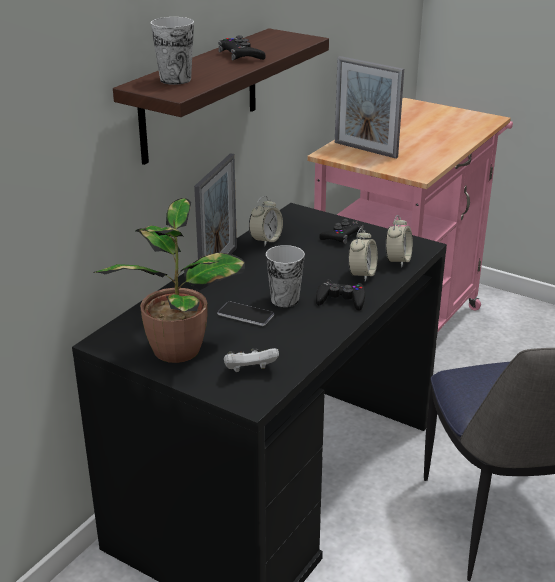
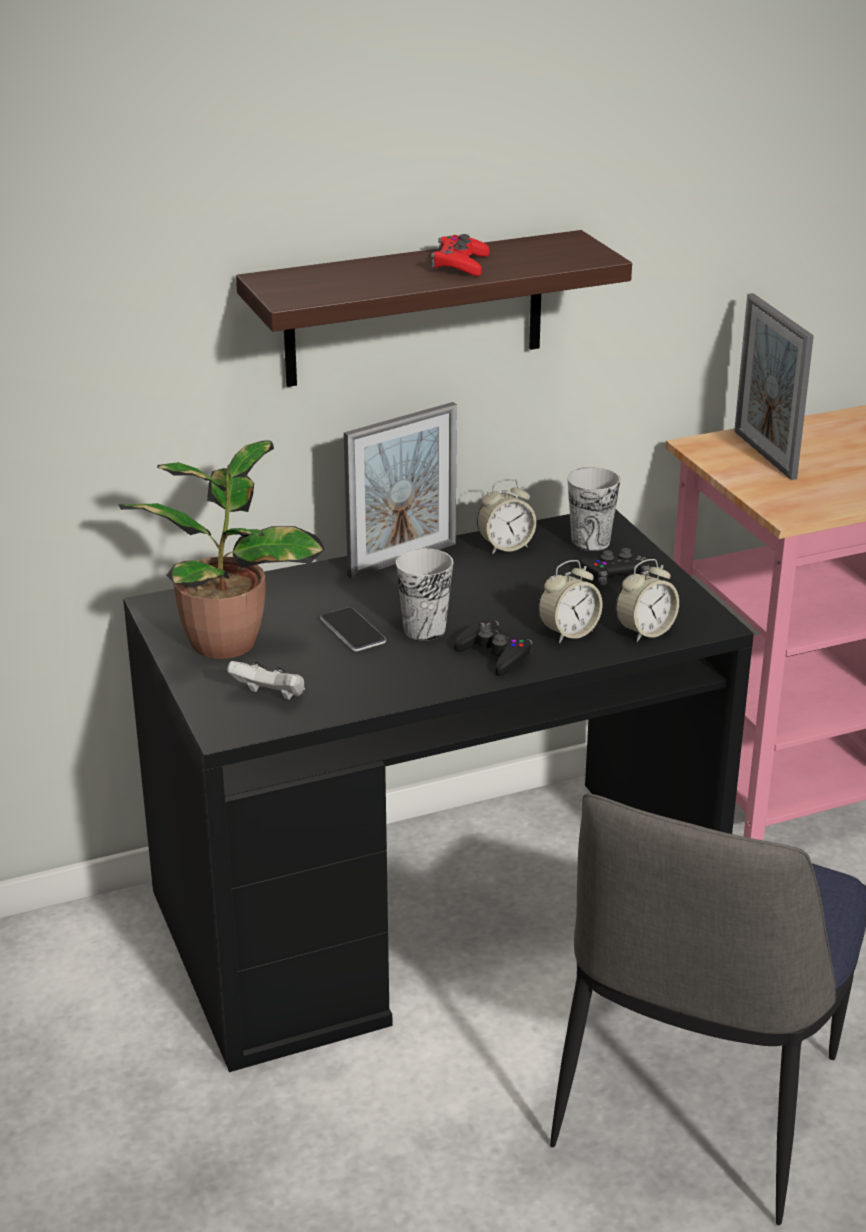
camera: 35 degrees right, 0 degrees up
(175, 79) = (320, 280): cup -> cup (590, 542)
(240, 56) = (460, 264): black game controller -> red game controller

